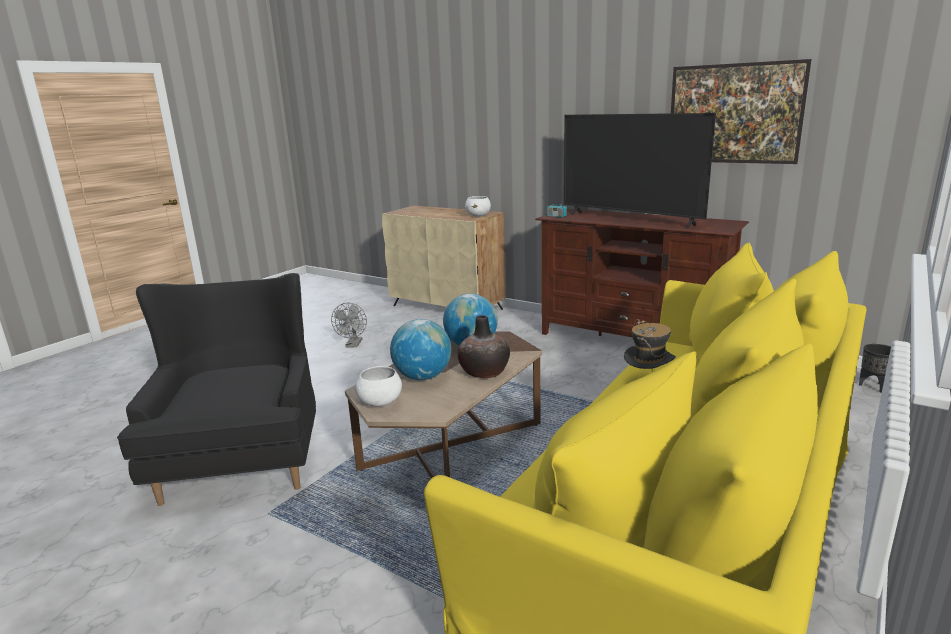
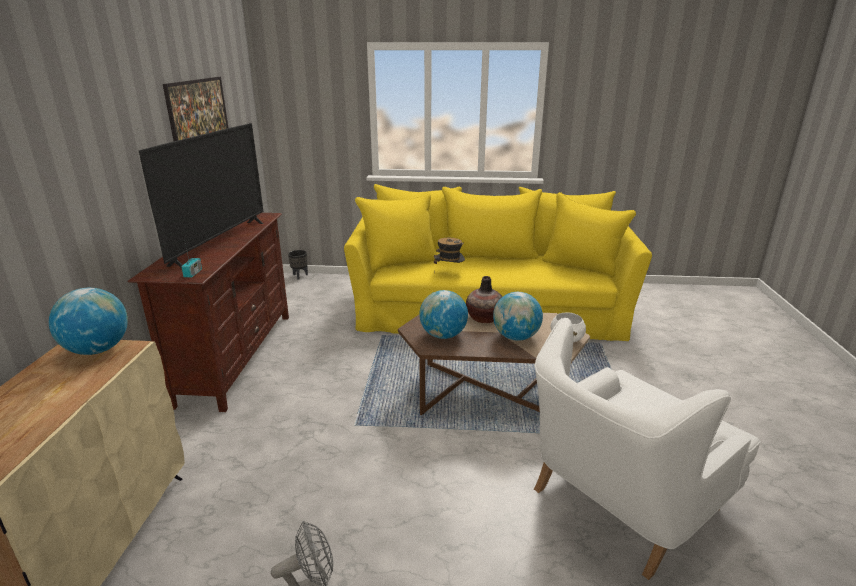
camera: 120 degrees left, 5 degrees up
(244, 458) = (621, 501): black armchair -> white armchair
(478, 215) = (98, 349): white bowl -> globe

